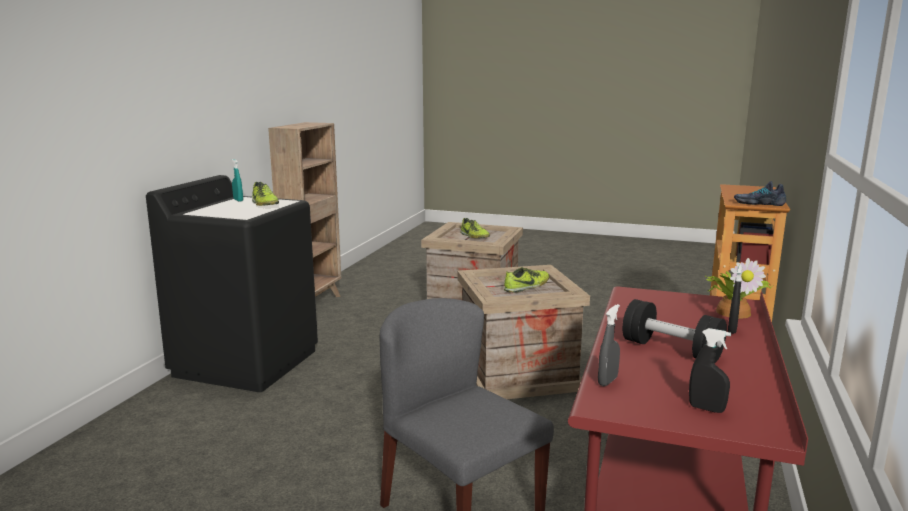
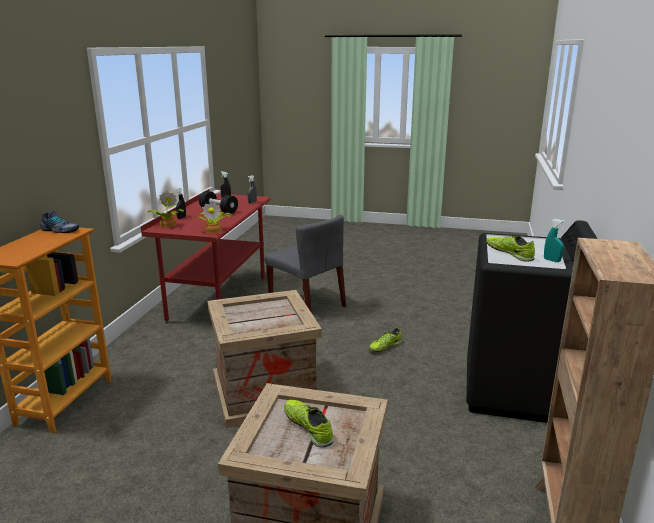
camera: 175 degrees right, 5 degrees up
(527, 287) = (255, 315): shoe -> shoe (384, 347)
(629, 298) = (214, 230): none -> potted plant

